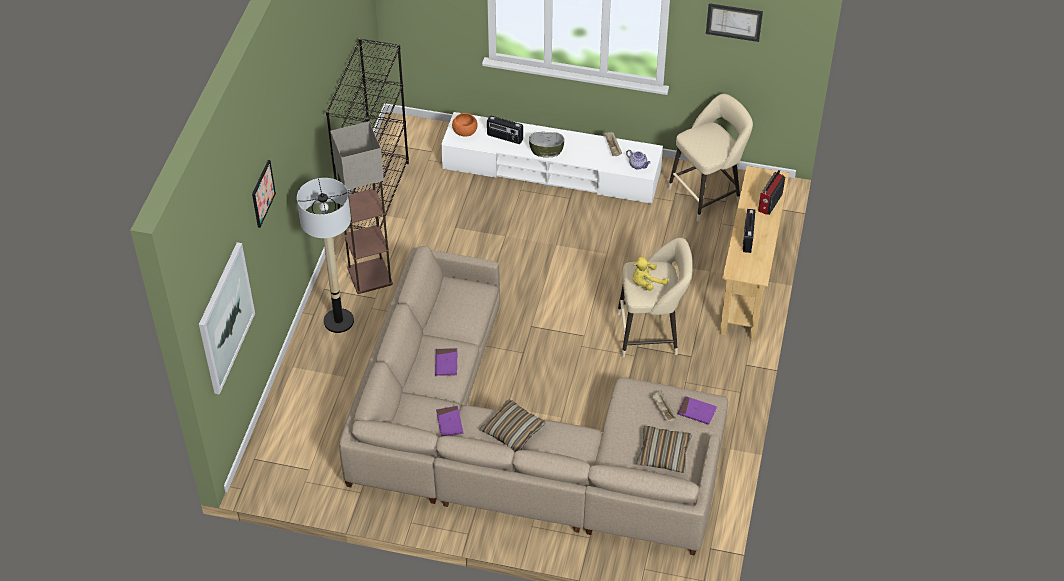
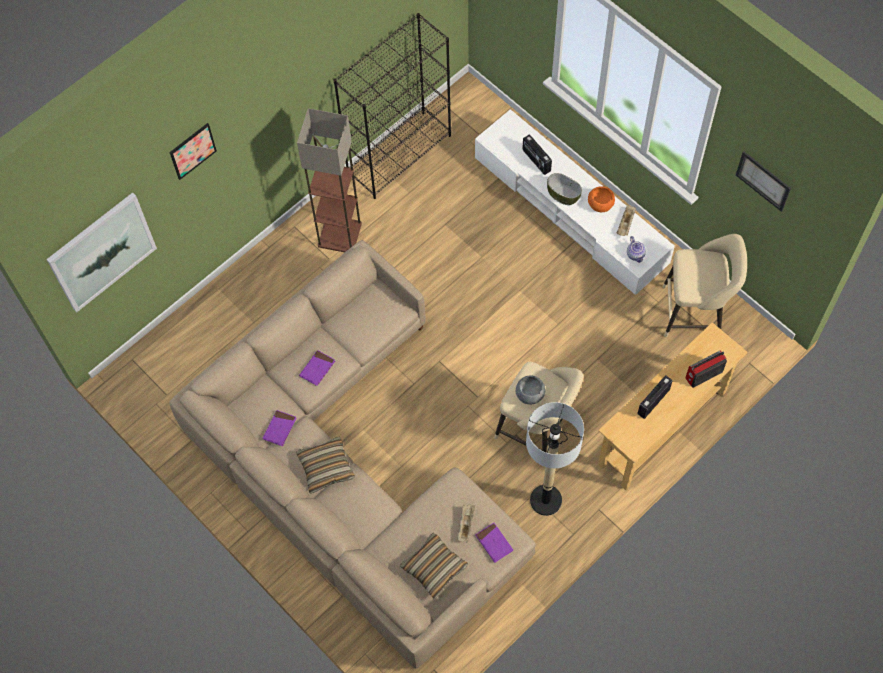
camera: 35 degrees right, 15 degrees up
(338, 321) = (284, 265): floor lamp -> floor lamp (545, 500)
(465, 132) = (505, 136): orange bowl -> orange bowl (600, 204)
(646, 283) = (530, 394): yellow plush toy -> grey bowl

